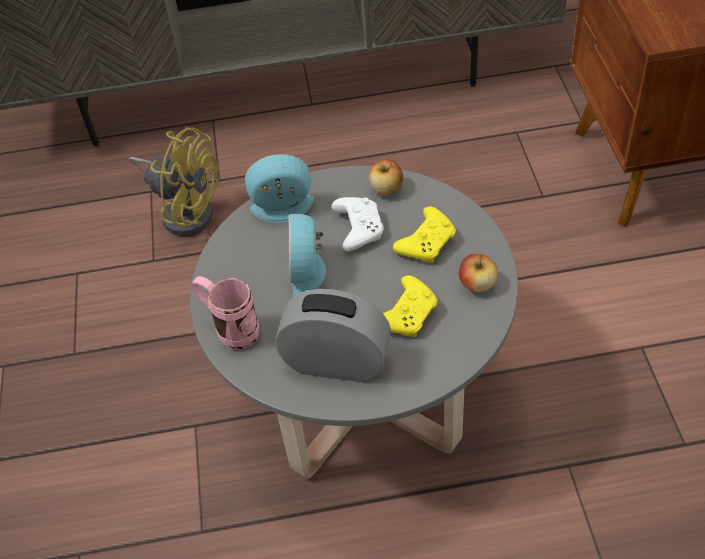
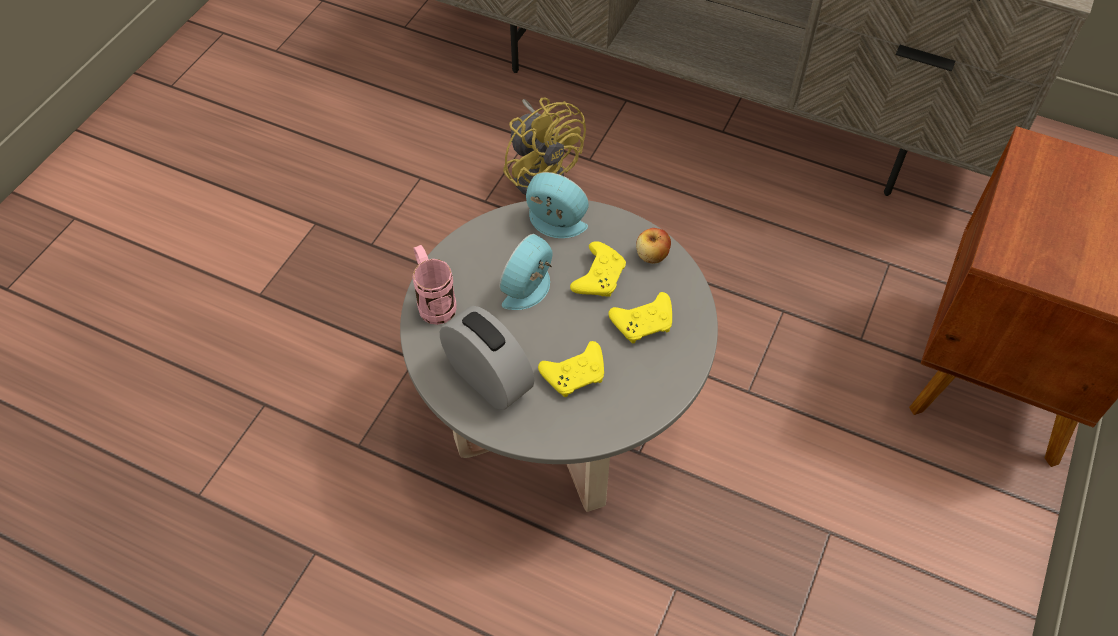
camera: 30 degrees right, 5 degrees up
(358, 228) = (599, 277): white game controller -> yellow game controller
(477, 284) = (653, 385): apple -> none

